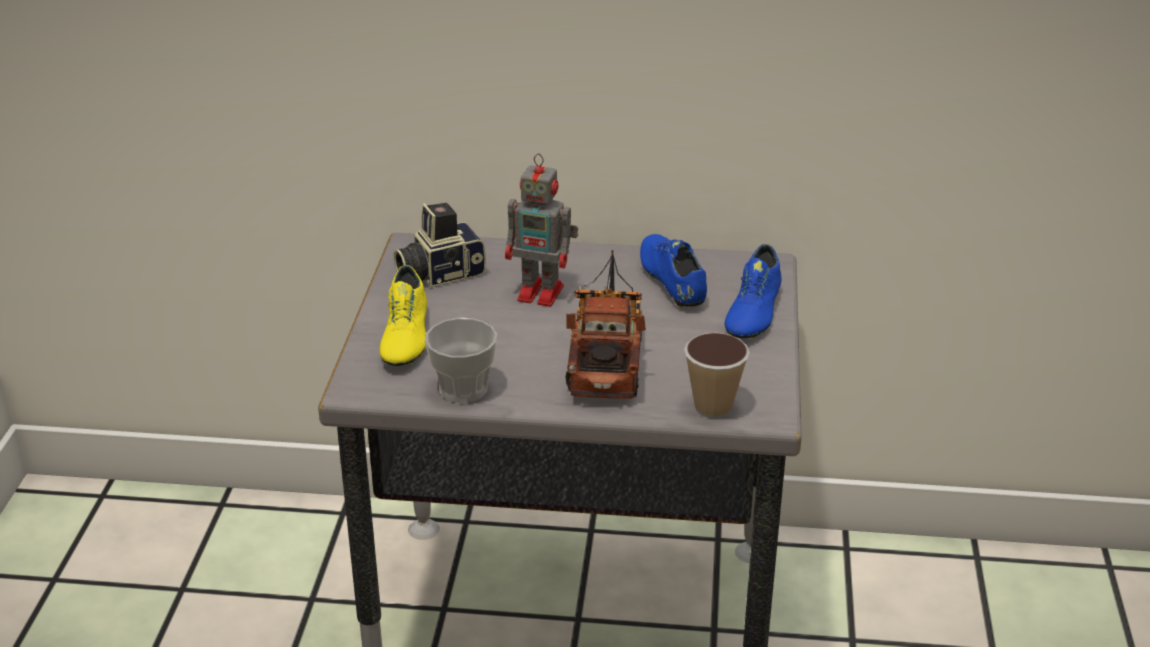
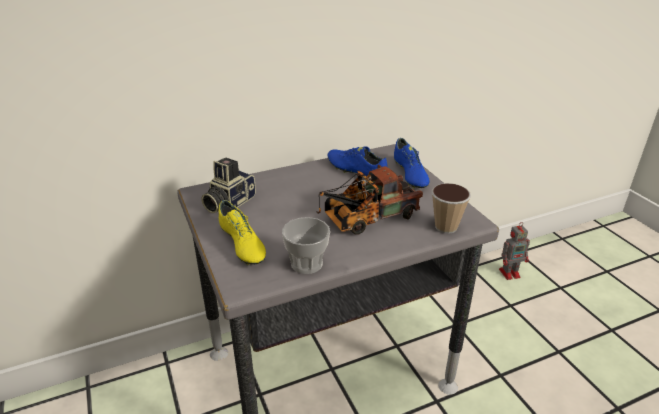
camera: 30 degrees left, 0 degrees up
(543, 293) = (297, 196): toy robot -> toy robot (510, 273)
(607, 357) = (366, 219): toy truck -> toy truck turned 90 degrees counterclockwise

